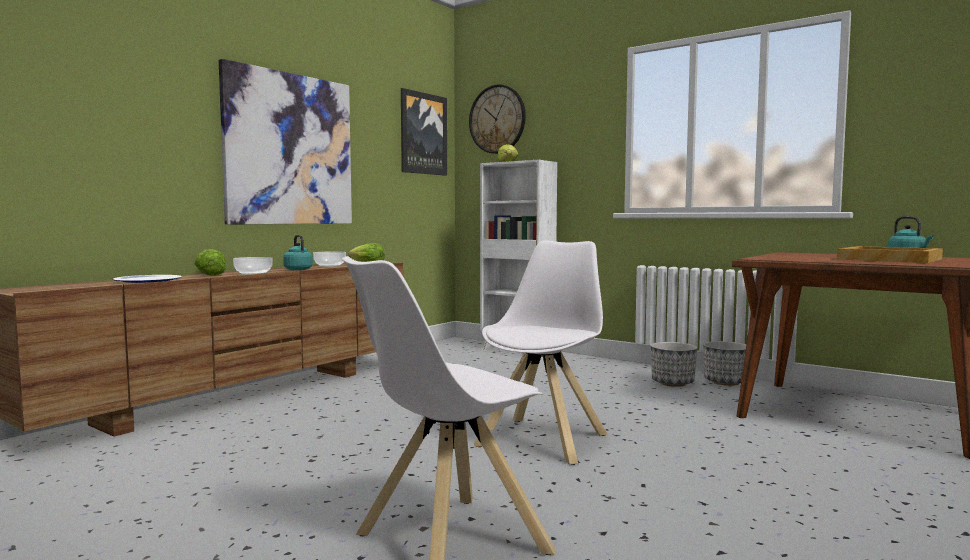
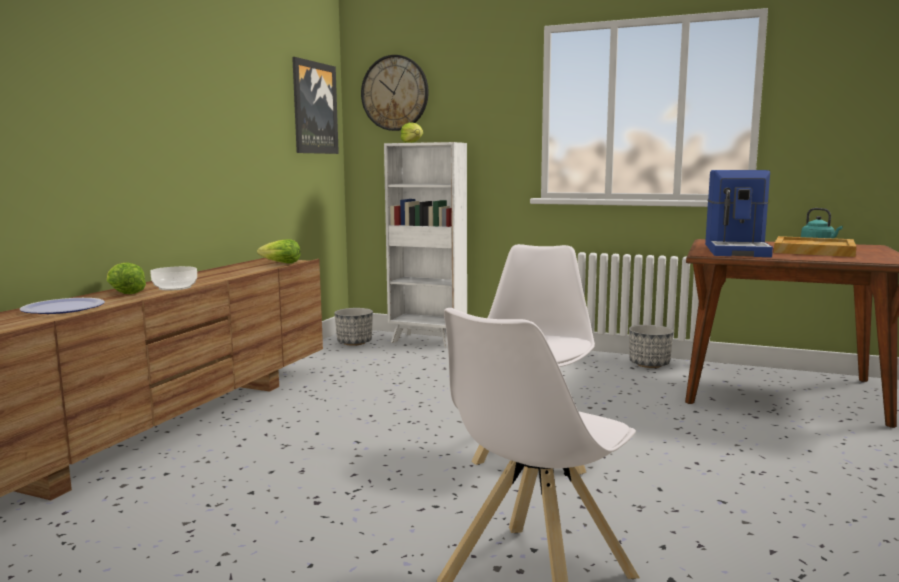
camera: 15 degrees left, 5 degrees up
(289, 149) = (188, 134): picture -> none
(297, 269) = (215, 276): turquoise kettle -> none
(329, 266) = (240, 267): bowl -> none
(673, 383) = (604, 369): planter -> planter (355, 342)
(799, 257) = (737, 250): none -> coffee machine

